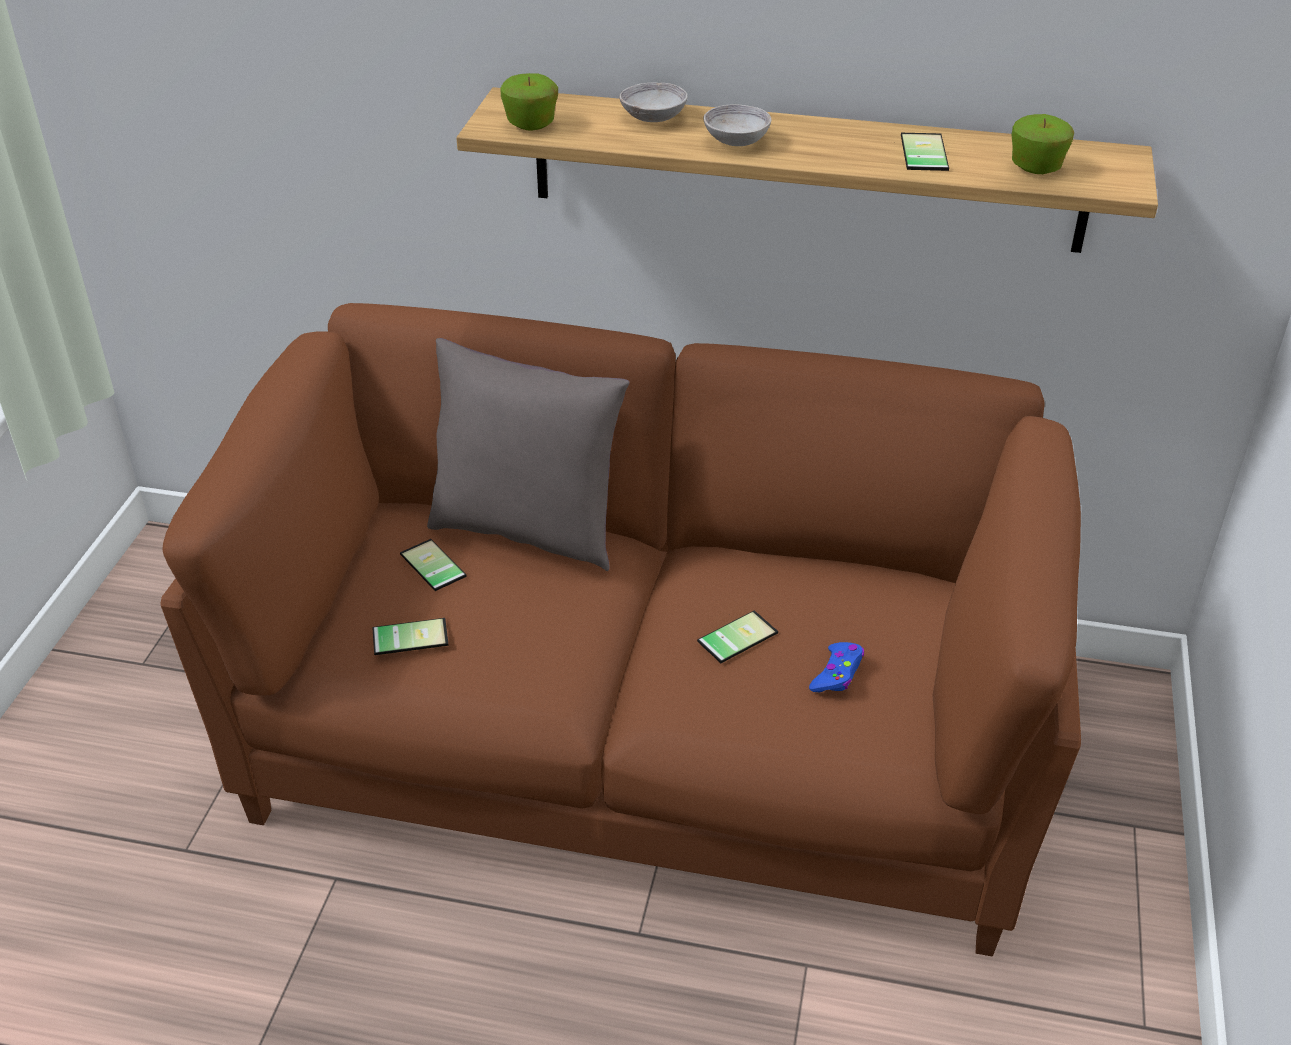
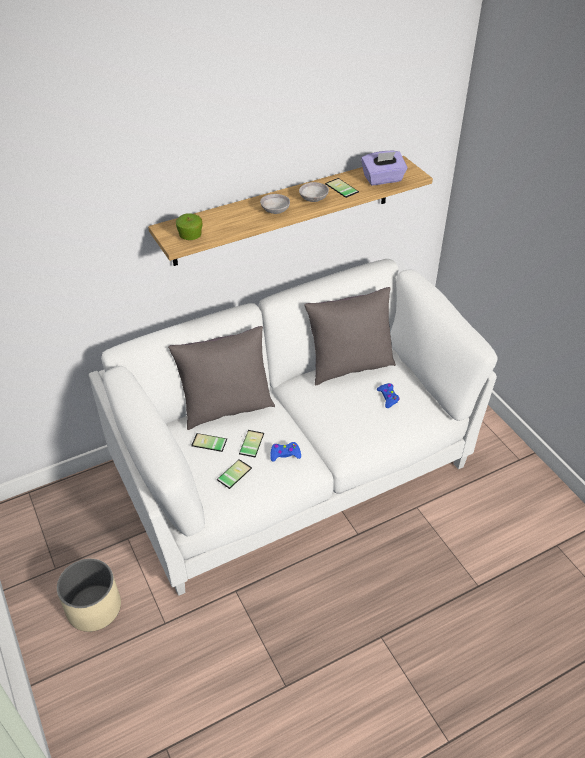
camera: 40 degrees left, 5 degrees up
(125, 755) = (94, 607): none -> beige planter
(530, 658) = (285, 454): none -> blue game controller
(646, 741) = (291, 468): brown sofa -> white sofa
(653, 118) = (231, 213): grey bowl -> grey bowl (313, 199)
(735, 635) = (342, 404): phone -> phone (250, 443)
(828, 580) = (349, 367): none -> grey pillow
(1036, 168) = (383, 179): apple -> purple tissue box

